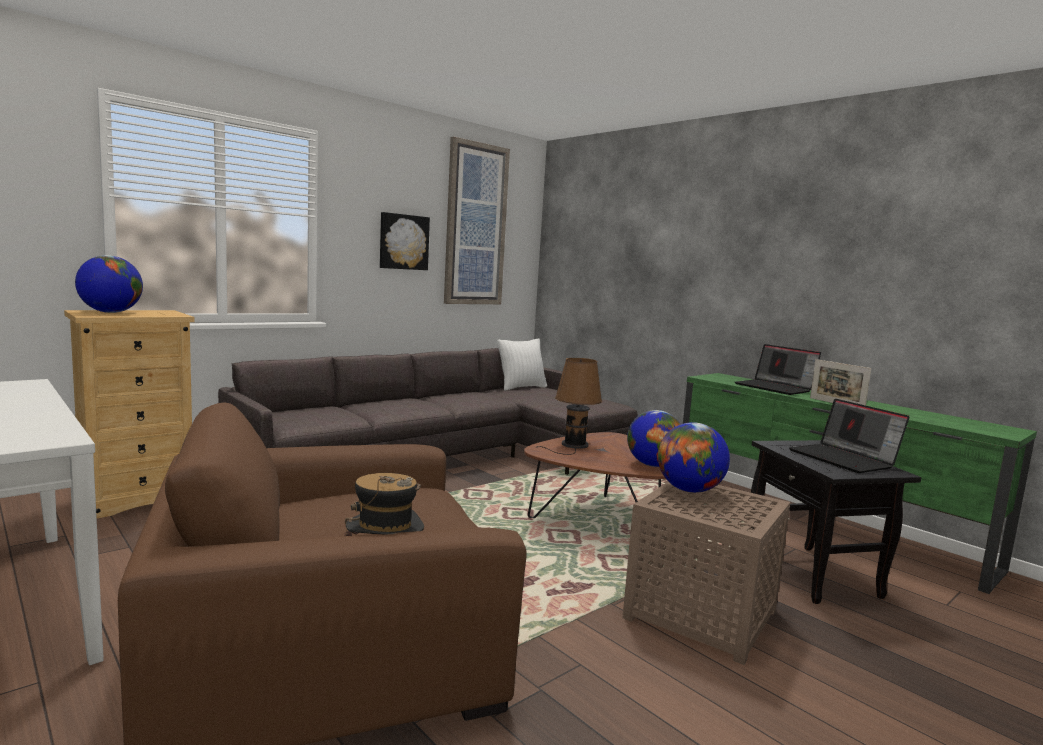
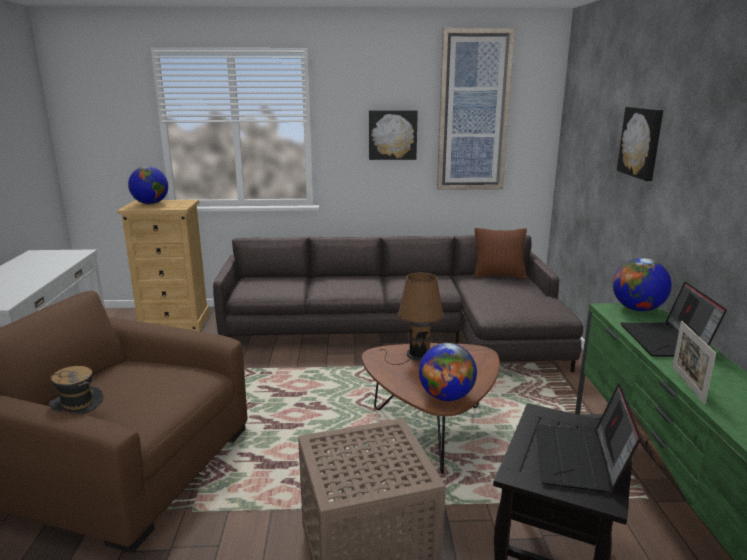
camera: 40 degrees right, 10 degrees up
(521, 387) = (498, 276): white pillow -> brown pillow
(676, 246) = (641, 142): none -> picture
(689, 490) = (375, 438): globe -> globe (637, 309)

